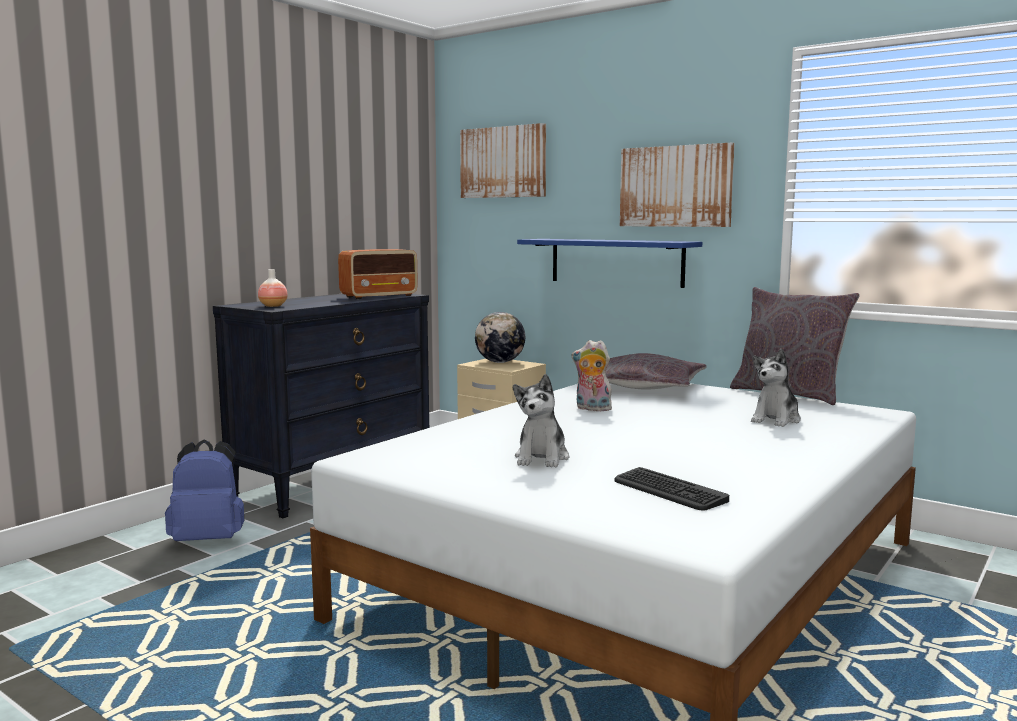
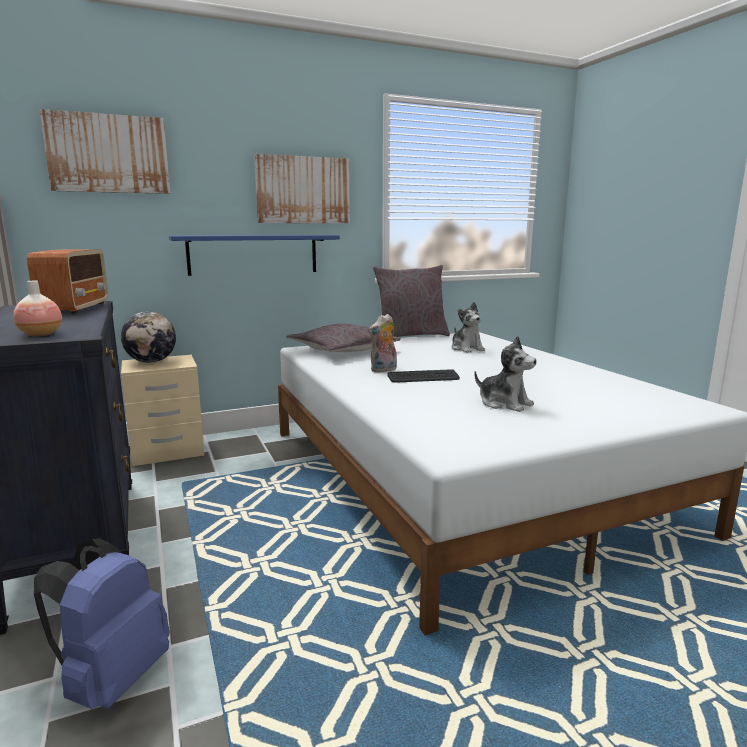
camera: 60 degrees left, 5 degrees up
(668, 490) = (602, 393): keyboard -> keyboard (423, 377)

